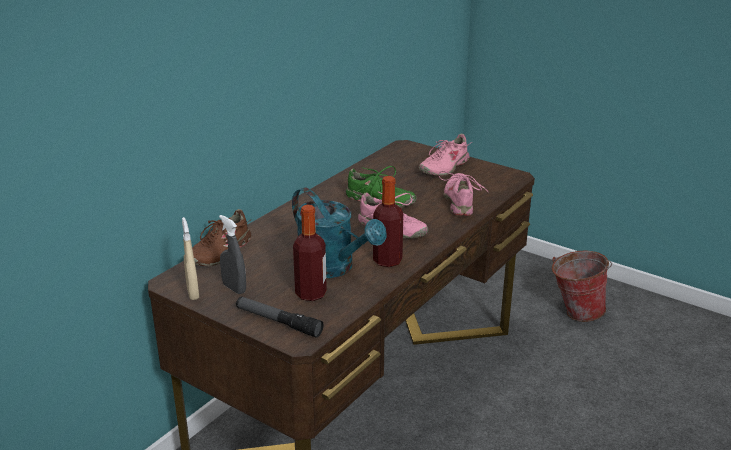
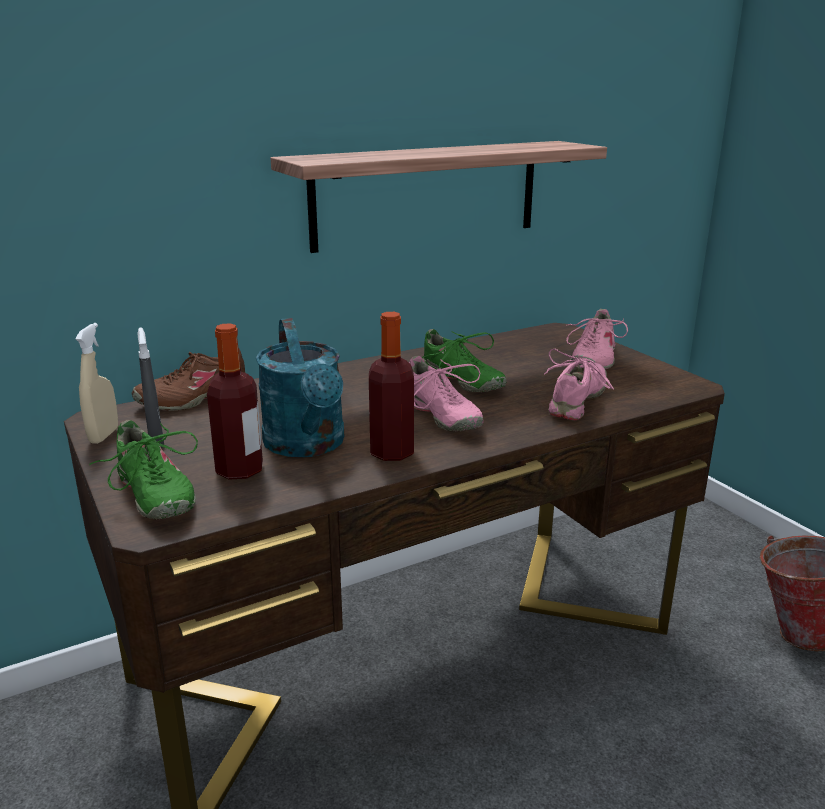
camera: 25 degrees right, 5 degrees down
(278, 322) = (153, 495): flashlight -> green shoe
(324, 72) = (427, 194): none -> shelf
(444, 167) = (592, 359): pink shoe -> pink shoe turned 45 degrees counterclockwise

